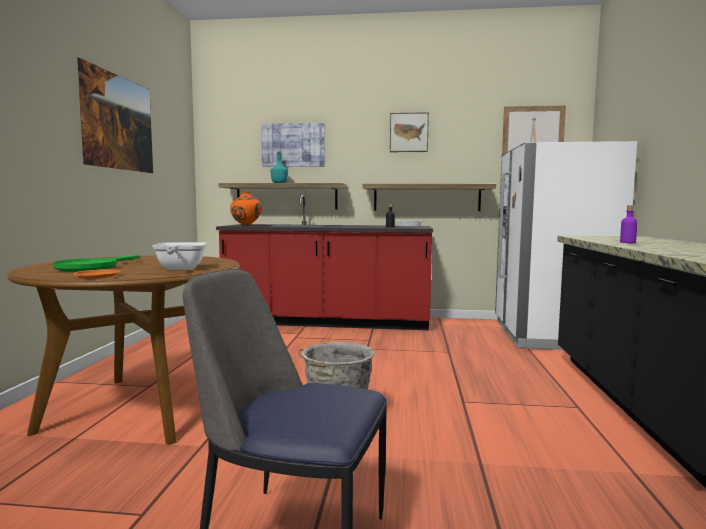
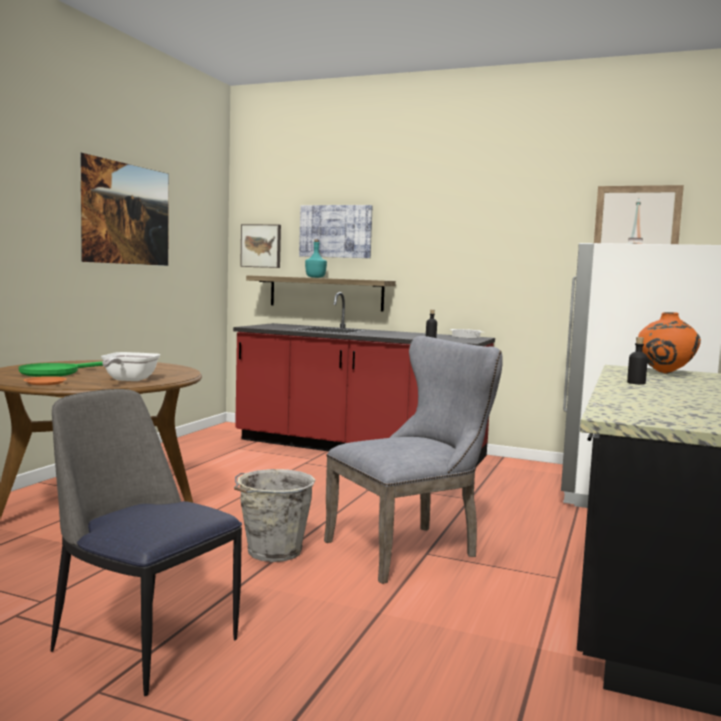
camera: 15 degrees right, 0 degrees up
(246, 225) = (269, 327): orange vase -> orange vase (665, 373)
(409, 132) = (473, 218): picture -> picture (261, 246)
(426, 198) = (493, 301): shelf -> none
(447, 399) = (410, 548): none -> grey chair
(627, 242) = (636, 383): purple bottle -> black bottle

